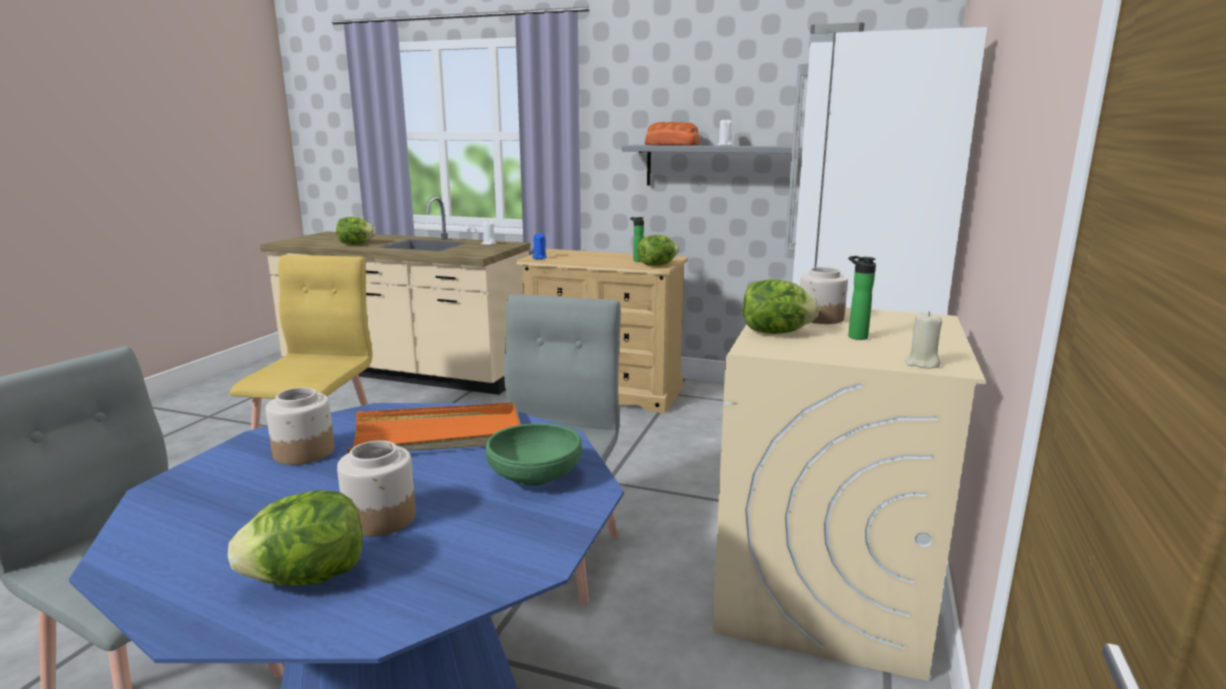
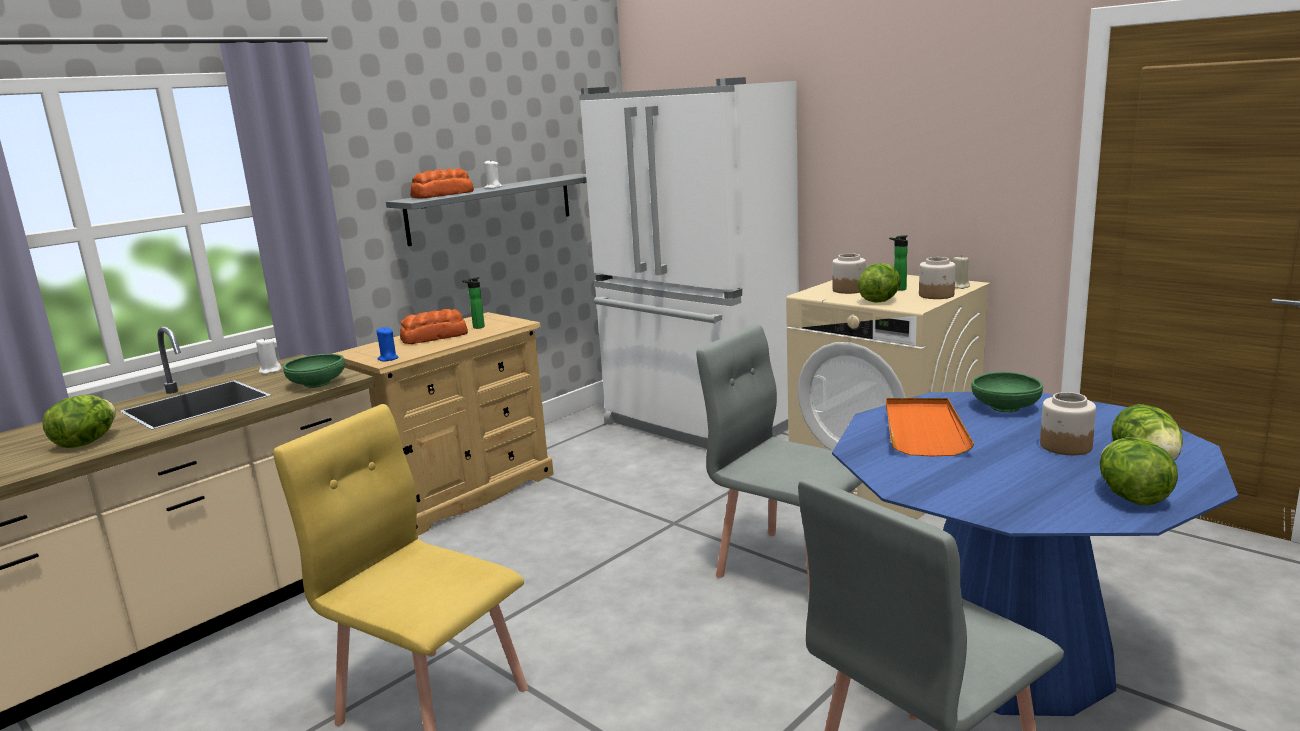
camera: 65 degrees left, 0 degrees up
(303, 453) = (945, 472): jar -> jar (936, 295)
(462, 253) = (317, 384): none -> green bowl
(602, 257) = (435, 337): none -> bread
(657, 265) = (512, 323): lettuce -> lettuce (1132, 497)

